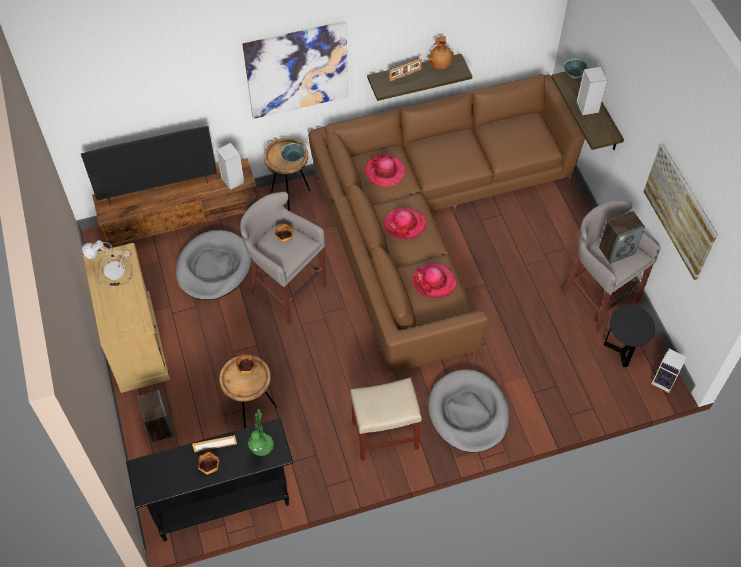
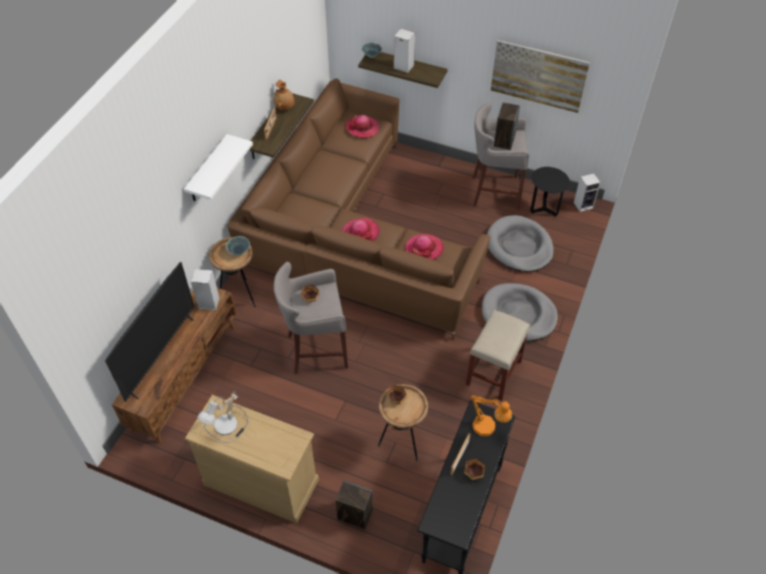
camera: 50 degrees left, 5 degrees down
(213, 267) = (247, 383): grey dog bed -> grey dog bed (519, 246)
(261, 450) = (488, 429): green table lamp -> orange table lamp
(297, 69) = (208, 170): picture -> white shelf
(385, 172) = (304, 214): hat -> hat (362, 128)

